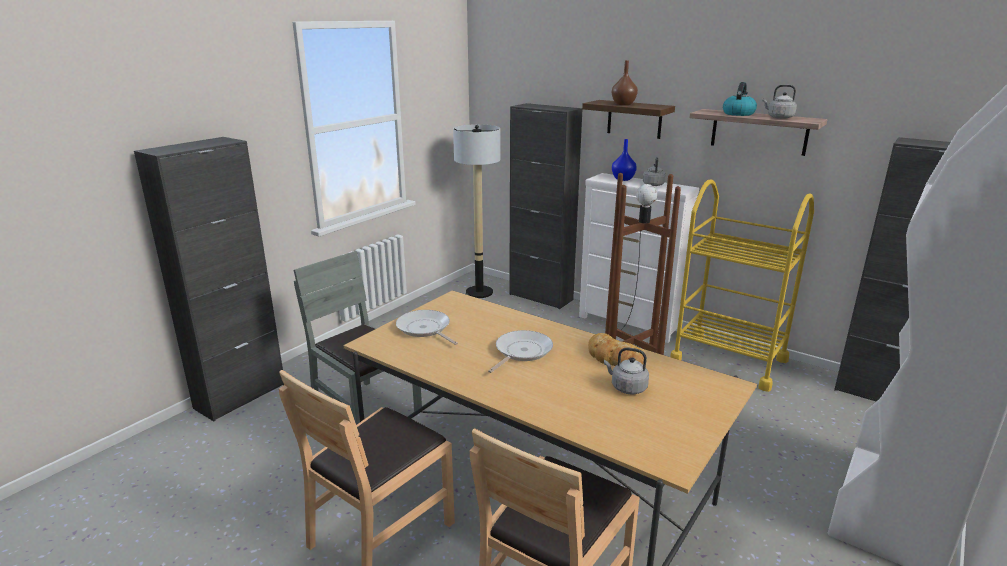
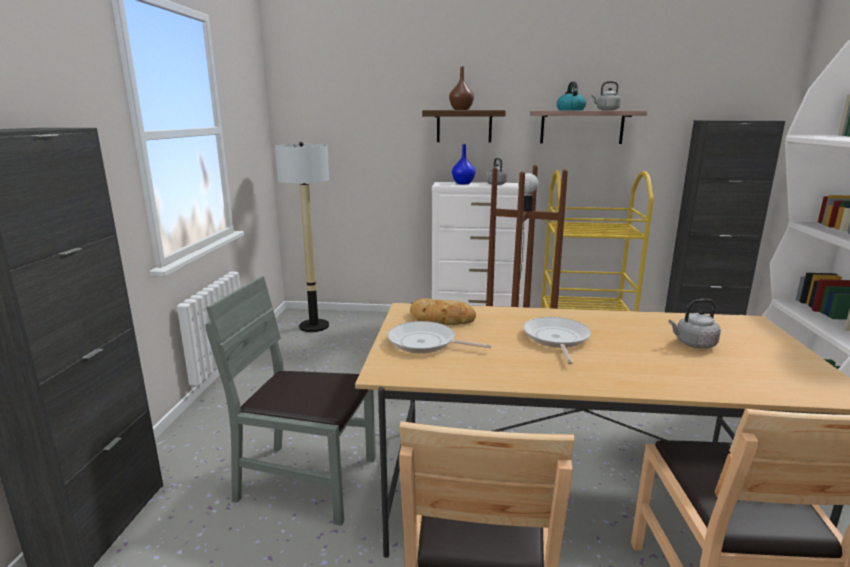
camera: 30 degrees left, 5 degrees down
(541, 297) = (379, 318): black cabinet -> none
(614, 357) = (637, 323): bread -> bread (441, 319)

